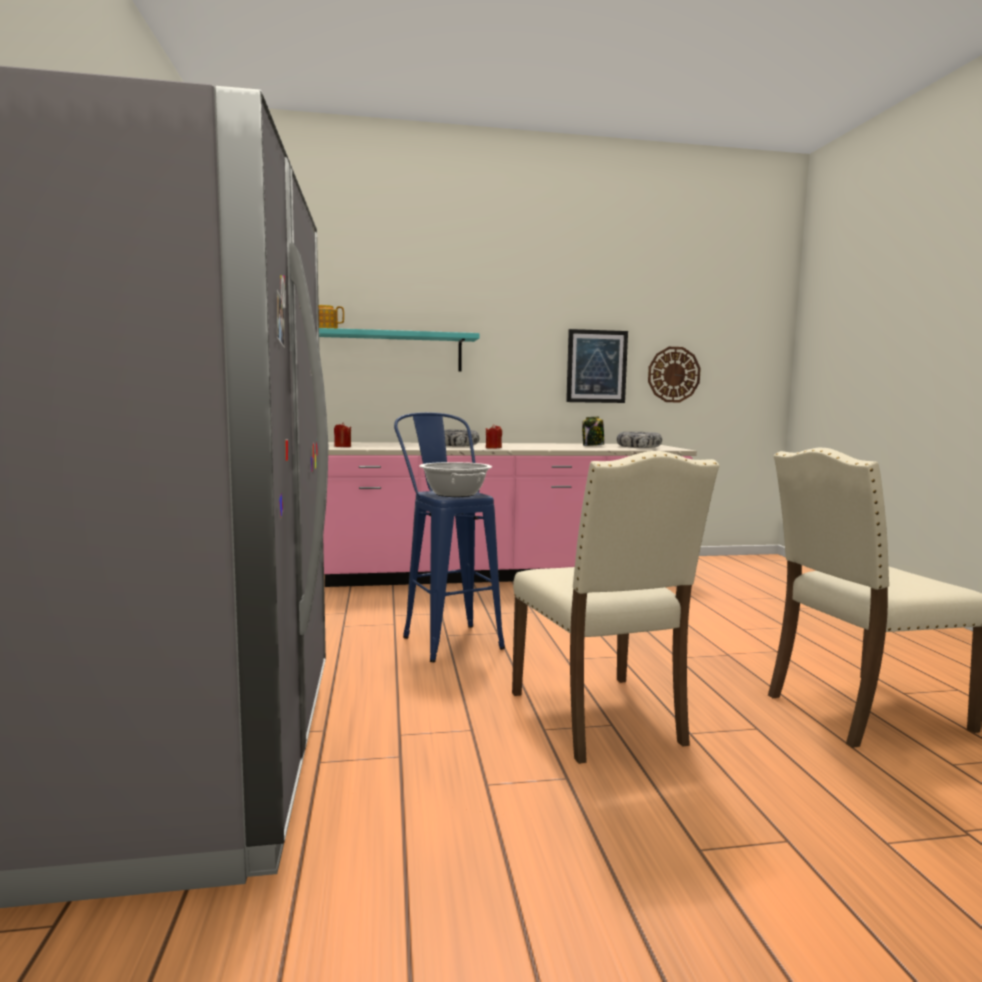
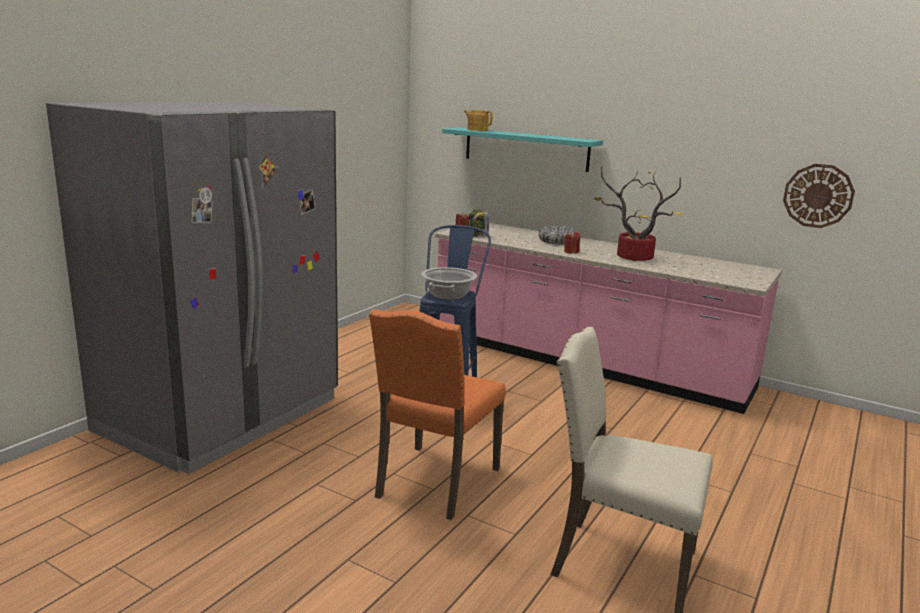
camera: 40 degrees right, 10 degrees up
(549, 447) = (631, 258): none -> potted plant
(593, 445) = (685, 263): jar -> jar (478, 236)
(596, 366) = (724, 178): picture -> none
(600, 718) = (434, 483): beige chair -> orange chair
(638, 446) = (727, 273): bowl -> none

